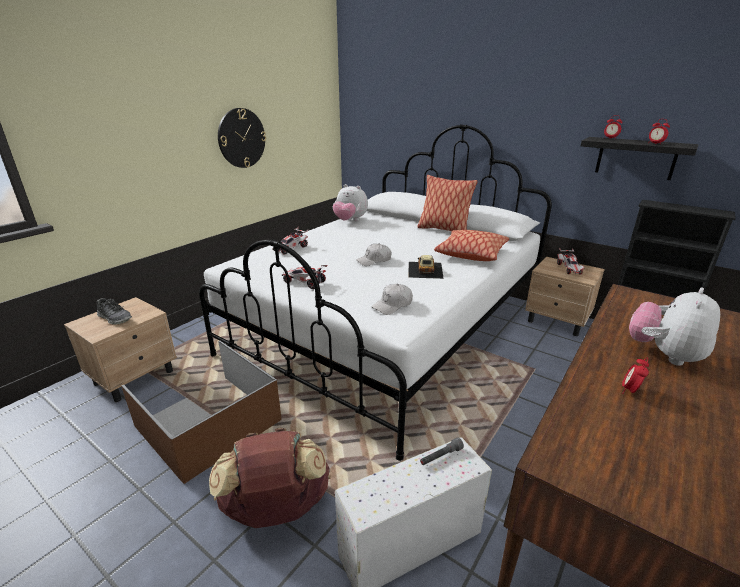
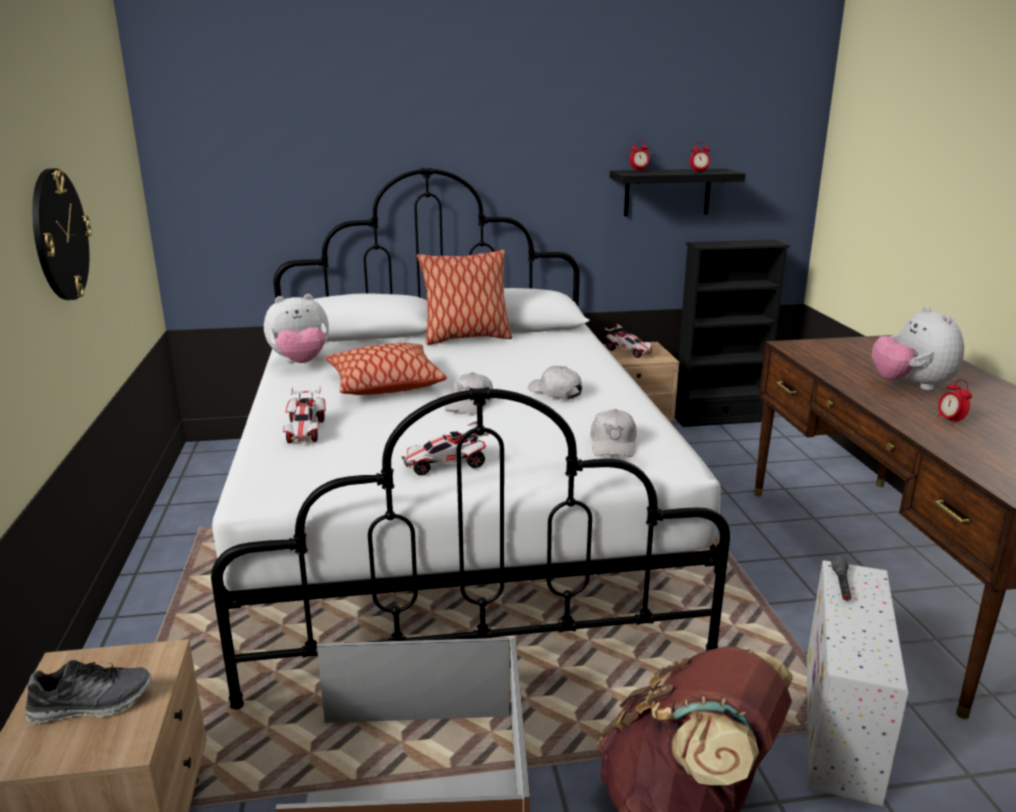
camera: 45 degrees left, 5 degrees down
(425, 269) = (555, 392): toy car -> white cap
(471, 253) = (562, 357): pillow -> pillow (385, 384)

